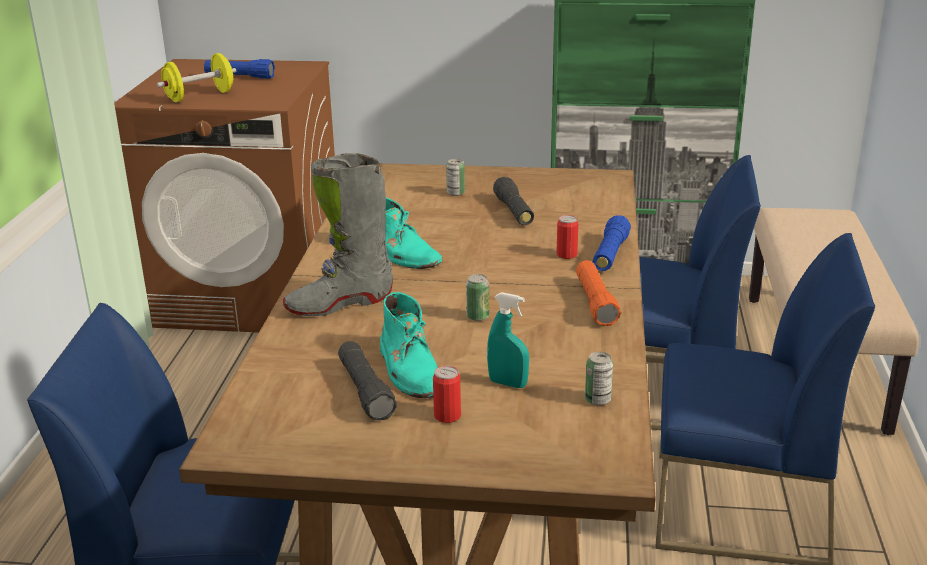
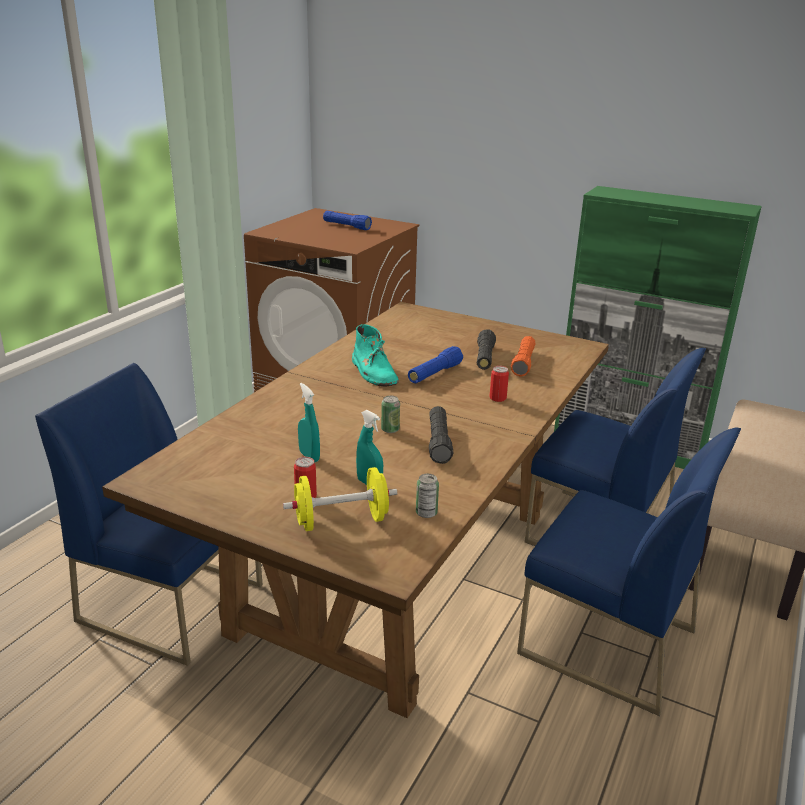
camera: 20 degrees right, 0 degrees up
(199, 96) = (307, 235): yellow dumbbell -> yellow dumbbell (341, 521)
(339, 303) = (301, 398): grey boot -> none
(365, 391) = (265, 464): black flashlight -> black flashlight (439, 442)
(410, 369) = (309, 456): turquoise boot -> turquoise spray bottle
(455, 193) = (452, 336): can -> none
(595, 303) = (488, 439): orange flashlight -> orange flashlight (523, 363)
(610, 255) = (532, 405): blue flashlight -> blue flashlight (434, 374)

